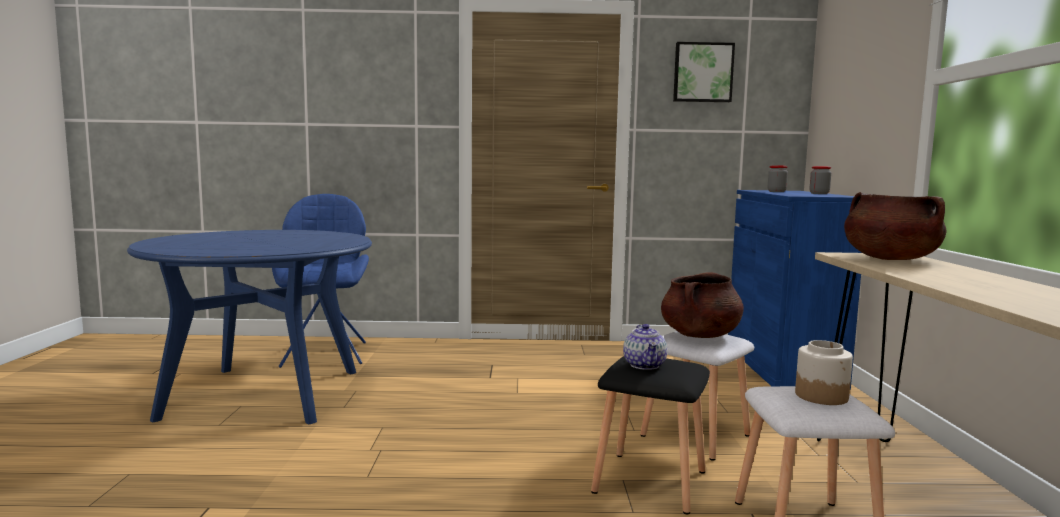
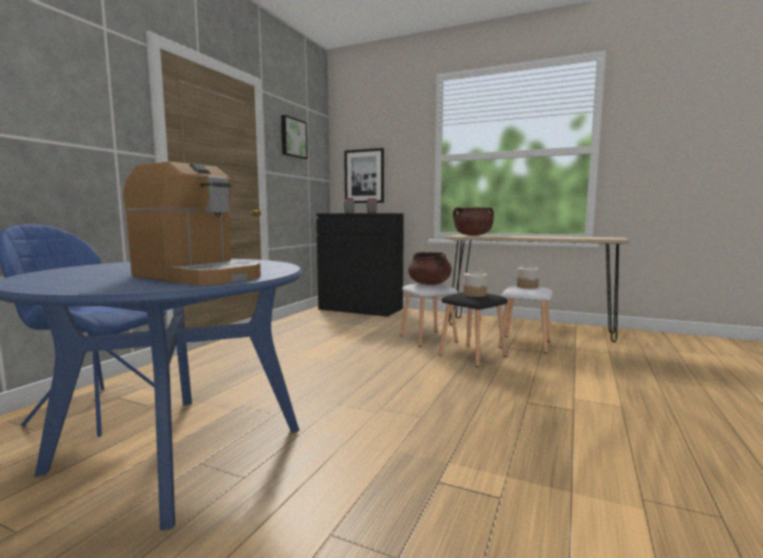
camera: 65 degrees left, 0 degrees up
(220, 246) = (197, 276): none -> coffee machine
(645, 365) = (474, 295): teapot -> jar
(782, 366) = (360, 309): blue cabinet -> black cabinet
(839, 123) = (364, 176): none -> picture

